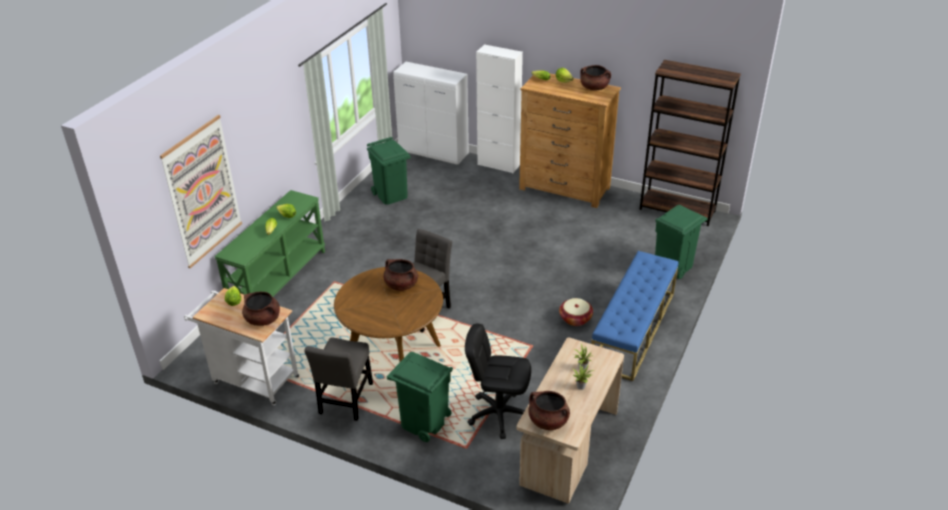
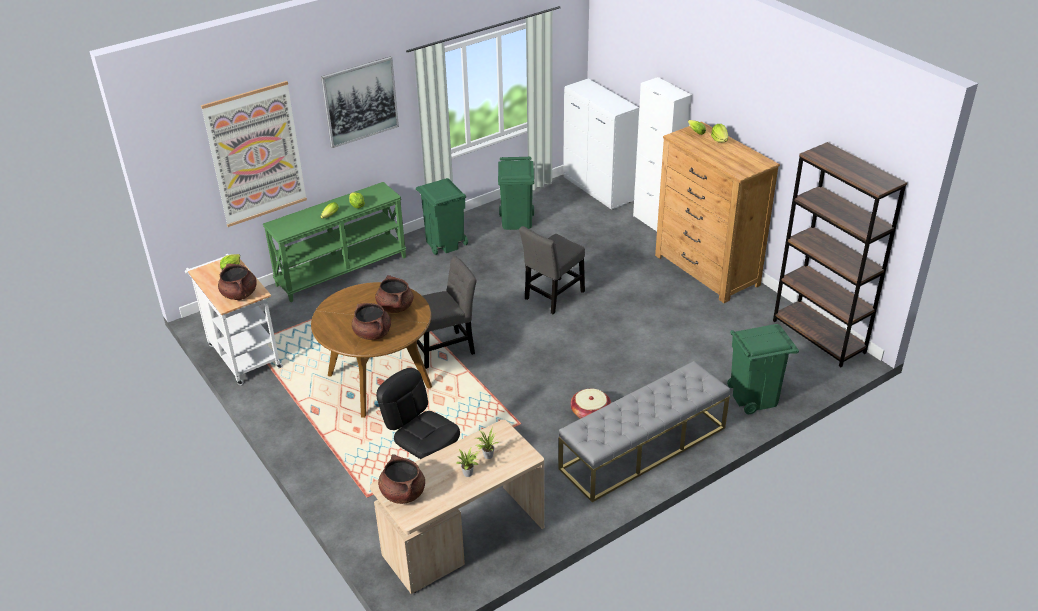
camera: 30 degrees right, 0 degrees up
(268, 120) = (360, 101): none -> picture
(345, 401) = (301, 406): grey chair -> grey chair (552, 297)
(423, 422) = (350, 456): green trash can -> green trash can (444, 243)
(594, 88) = (746, 157): brown cooking pot -> brown cooking pot (373, 333)
(633, 329) = (643, 448): blue bench -> grey bench

